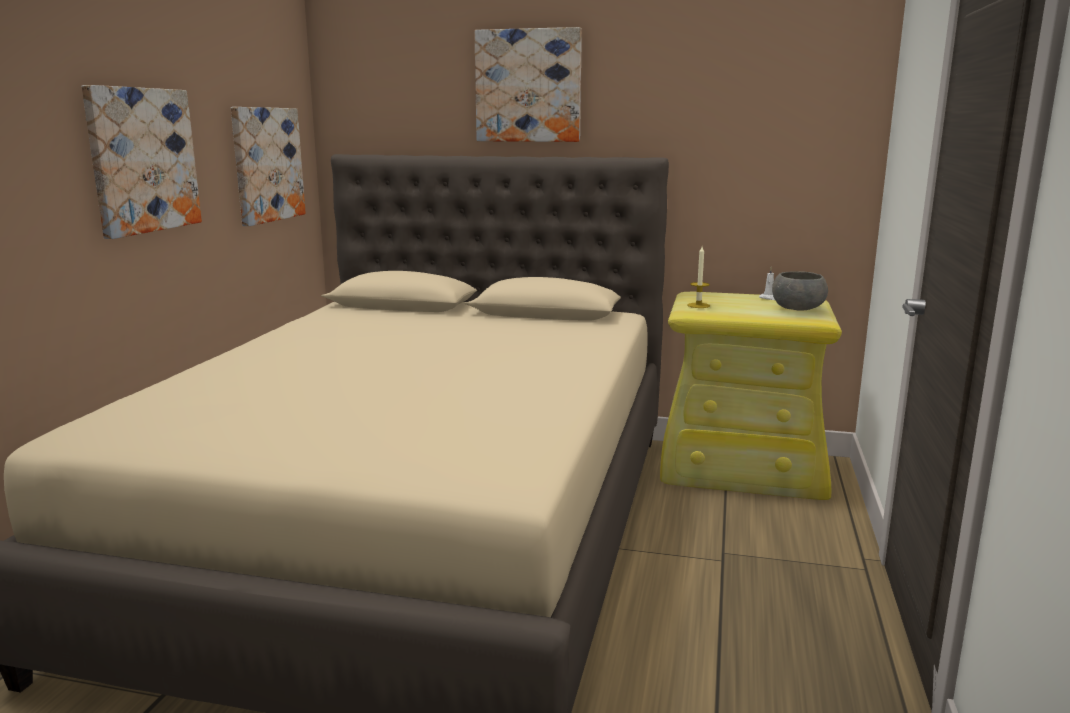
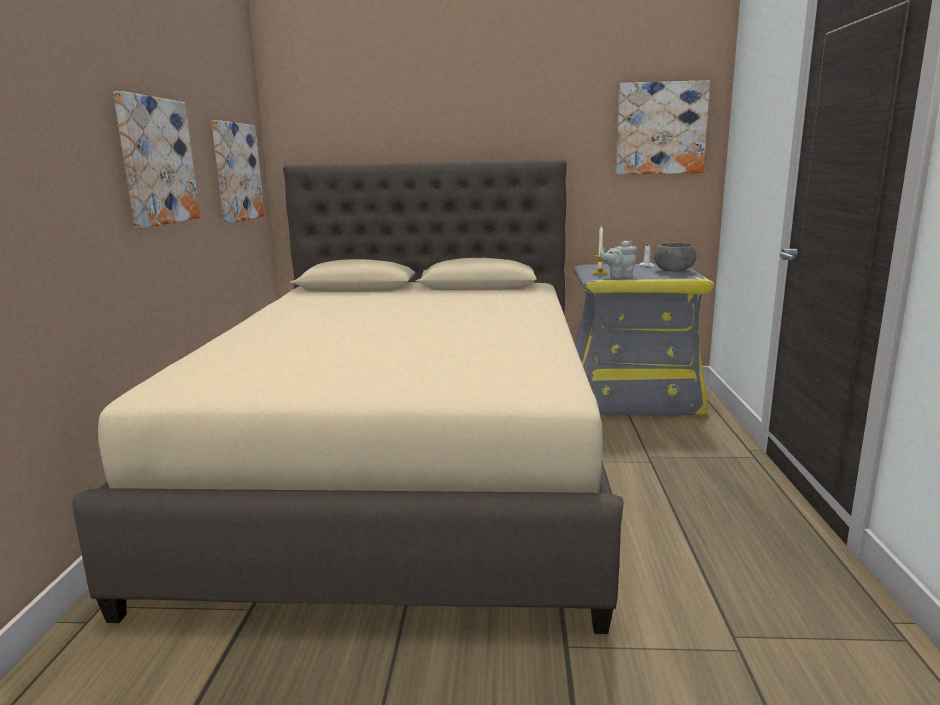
camera: 10 degrees left, 0 degrees up
(528, 86) = (449, 105): picture -> picture (660, 128)
(718, 313) = (619, 276): none -> grey teapot
(744, 471) = (635, 400): yellow nightstand -> grey nightstand

